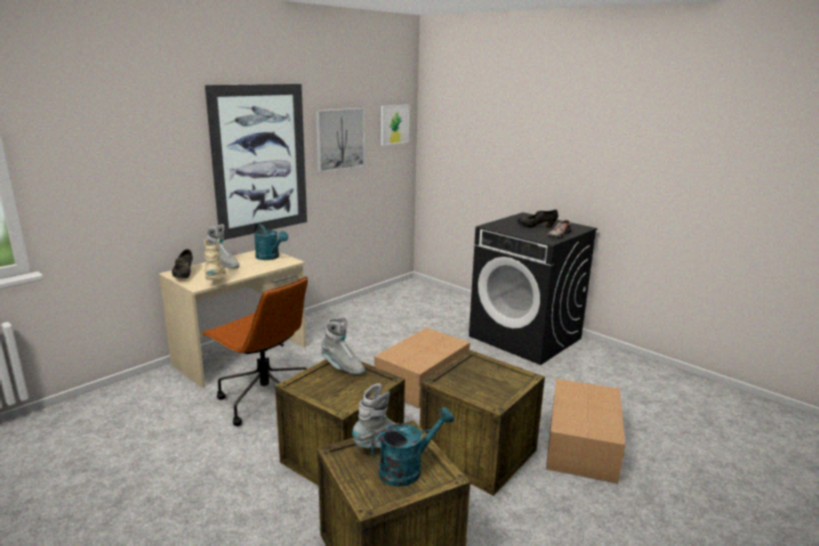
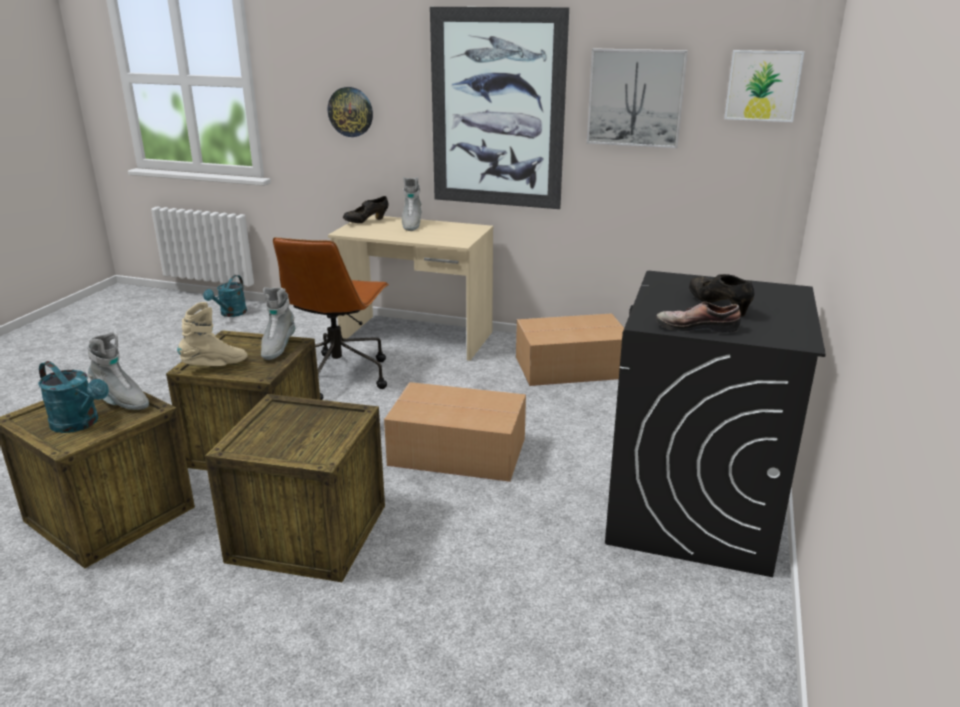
camera: 65 degrees right, 5 degrees up
(135, 182) = (350, 112): none -> wall clock
(217, 280) = (366, 233): beige boot -> beige boot (215, 366)
(270, 257) = (460, 234): turquoise watering can -> turquoise watering can (230, 314)
(583, 443) = (385, 628): cardboard box -> cardboard box (573, 367)

